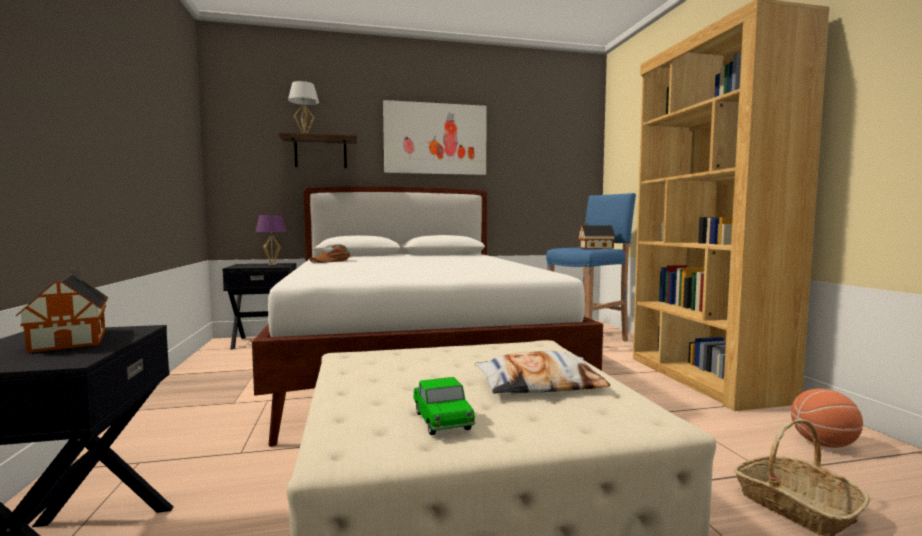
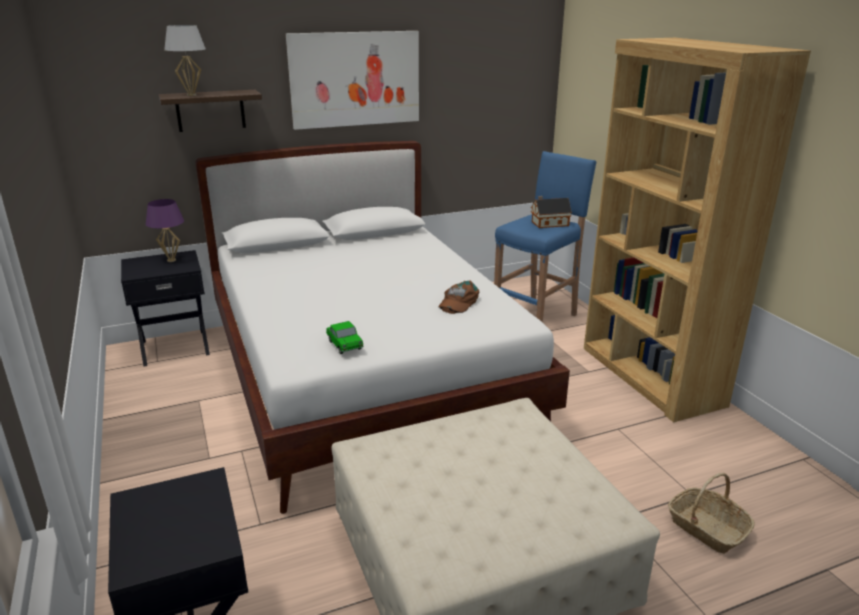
camera: 10 degrees left, 20 degrees up
(71, 339) = (175, 507): toy house -> none
(330, 261) = (265, 279): brown cap -> brown cap (458, 302)
(442, 421) = (479, 537): toy car -> toy car (344, 345)
(540, 384) = (535, 479): pillow -> none
(824, 444) = (737, 457): basketball -> none

